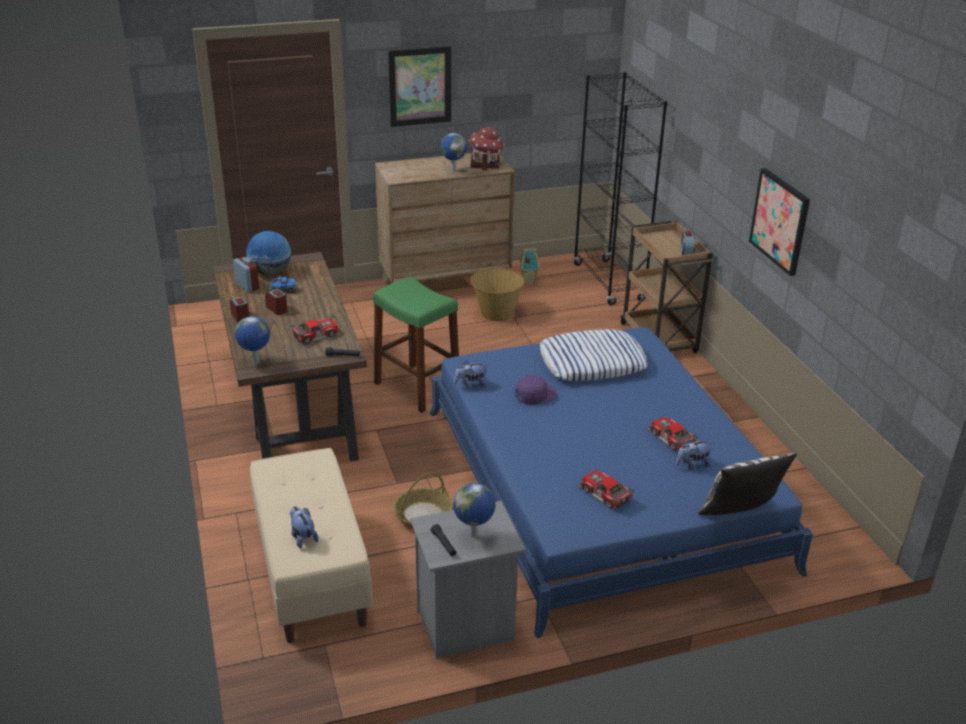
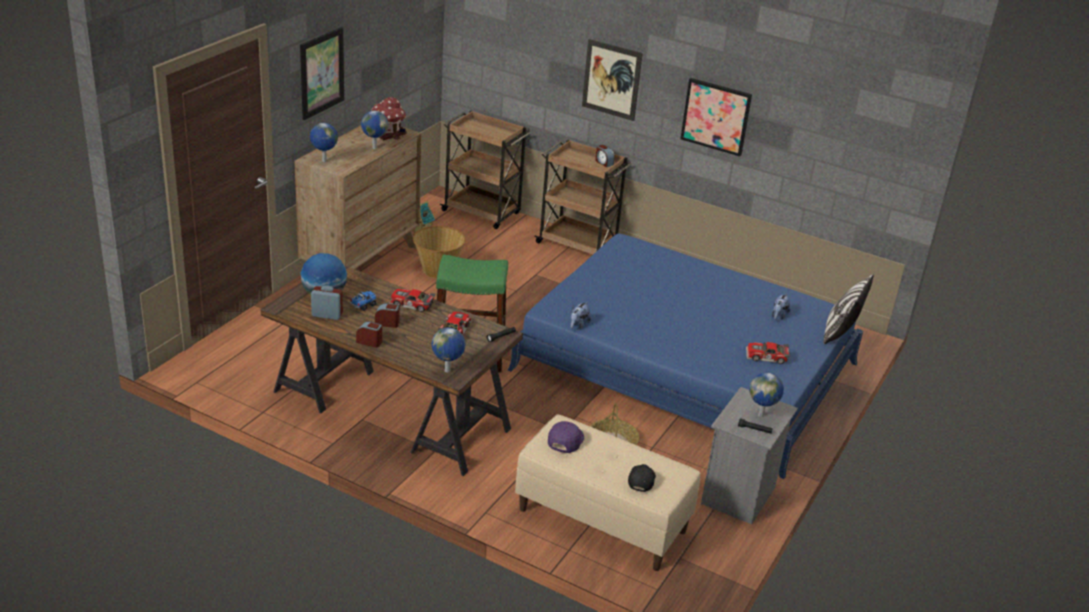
camera: 45 degrees left, 0 degrees up
(303, 537) = (641, 480): plush toy -> black cap
(395, 169) = (324, 161): none -> globe
(535, 394) = (628, 312): purple cap -> purple cap (565, 440)
(592, 363) = (627, 273): pillow -> none
(608, 282) = (482, 212): black bookcase -> brown cart
(670, 439) = (746, 304): toy car -> toy car (411, 305)
(711, 159) = (611, 80): none -> picture

